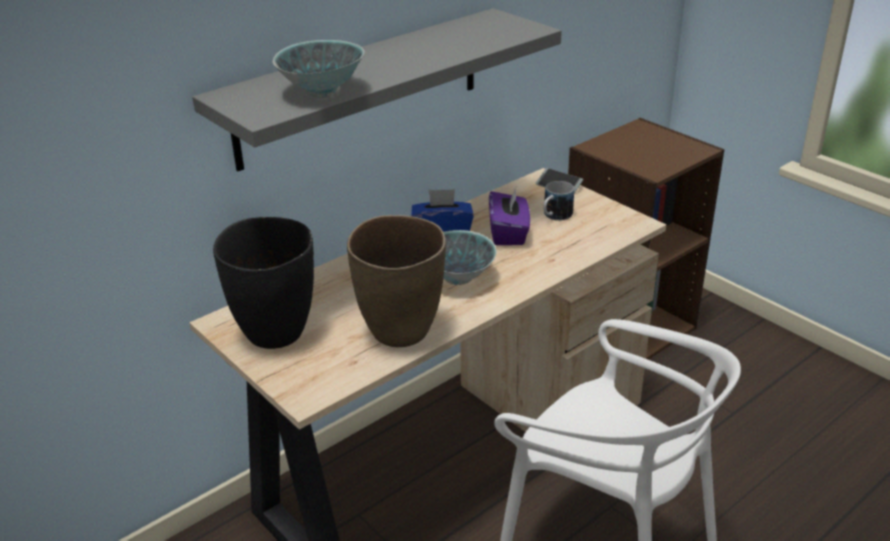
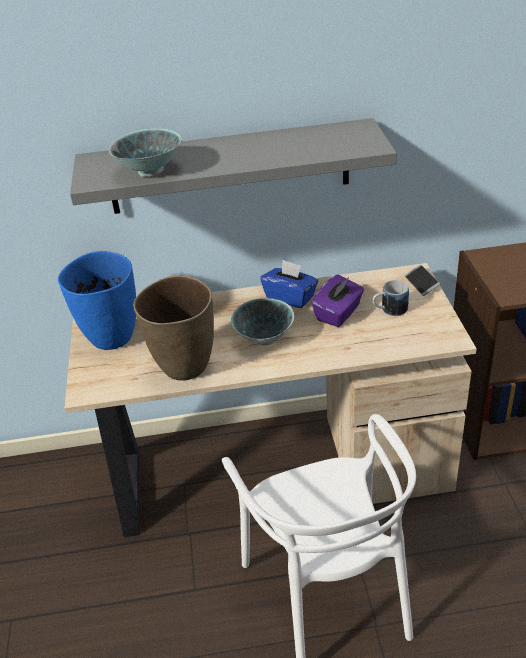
camera: 35 degrees right, 5 degrees up
(276, 333) = (112, 338): black vase -> blue vase

